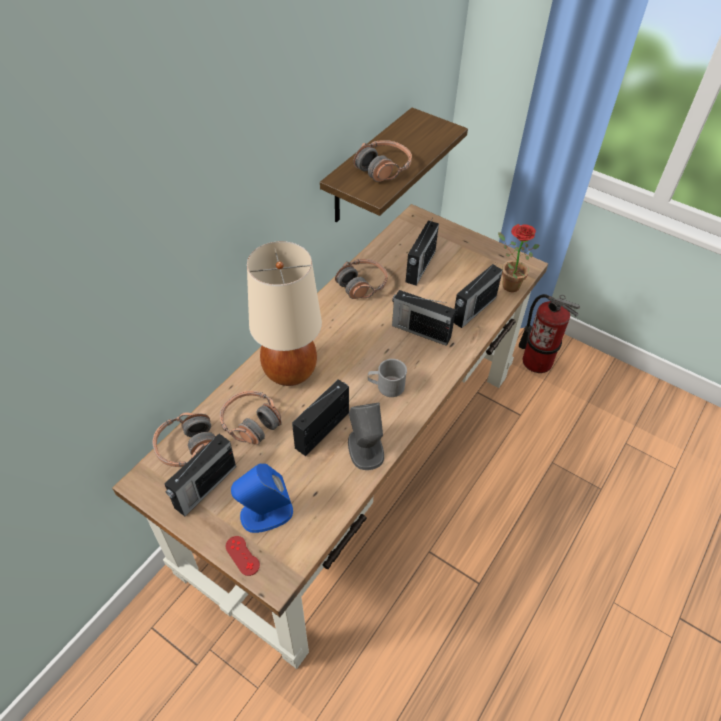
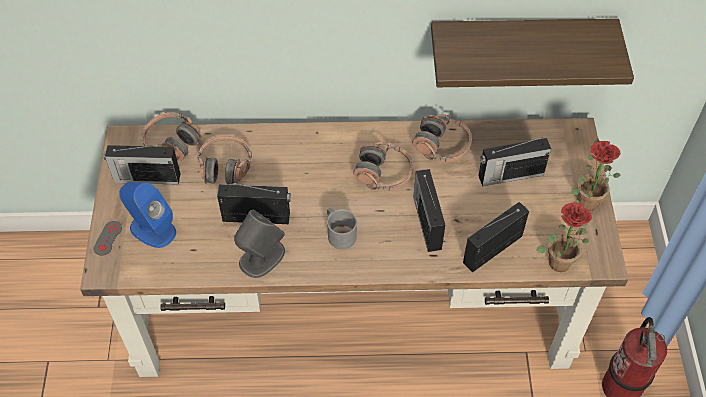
camera: 55 degrees right, 5 degrees up
(242, 555) = (108, 238): red game controller -> grey game controller
(290, 372) = (296, 158): beige table lamp -> none
(383, 168) = (496, 51): headphones -> headphones (384, 174)
(471, 244) = (585, 198): none -> potted plant
(473, 310) = (494, 248): radio -> radio turned 135 degrees clockwise

